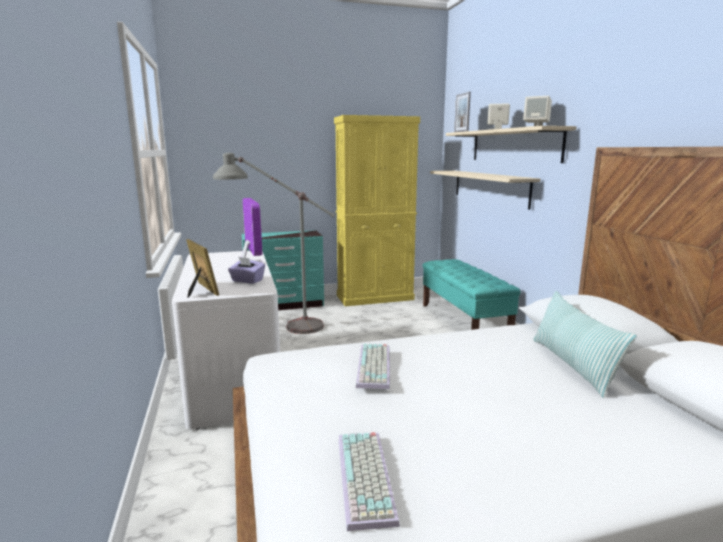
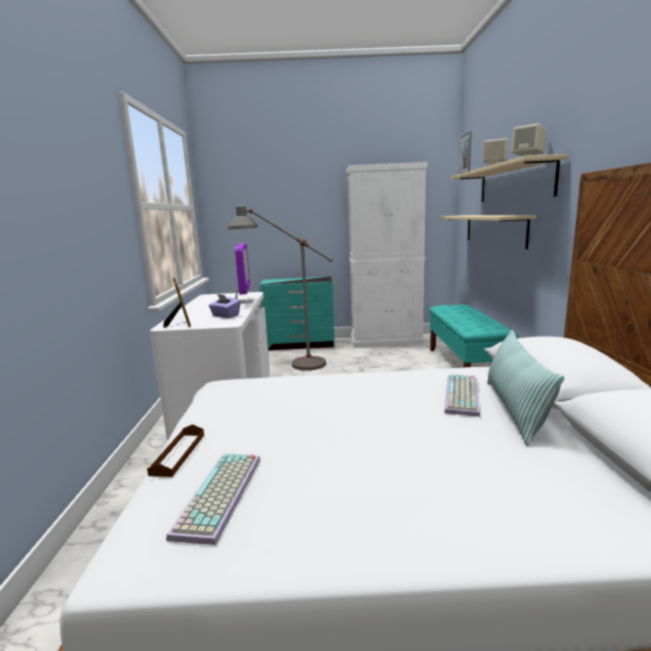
camera: 15 degrees right, 0 degrees up
(287, 440) = (178, 454): none -> brown tray
(375, 297) = (386, 341): yellow cabinet -> white cabinet
(375, 367) = (302, 397): keyboard -> keyboard (463, 396)

